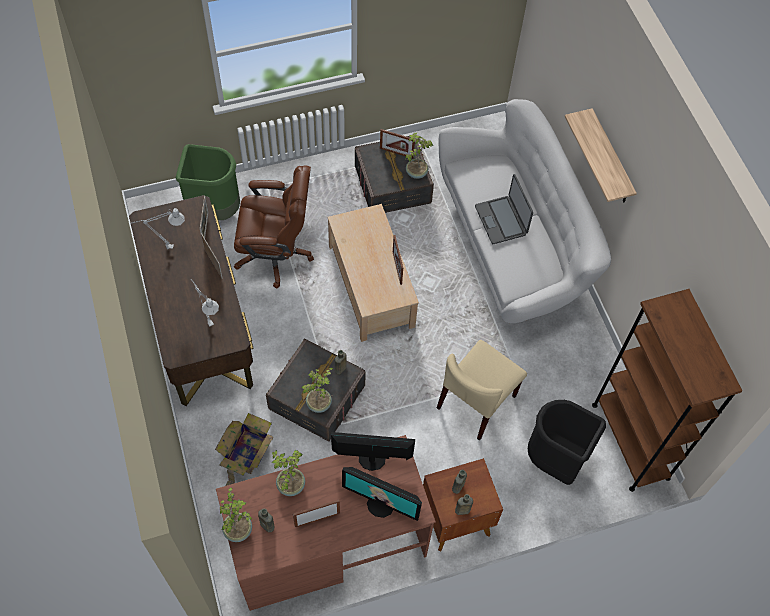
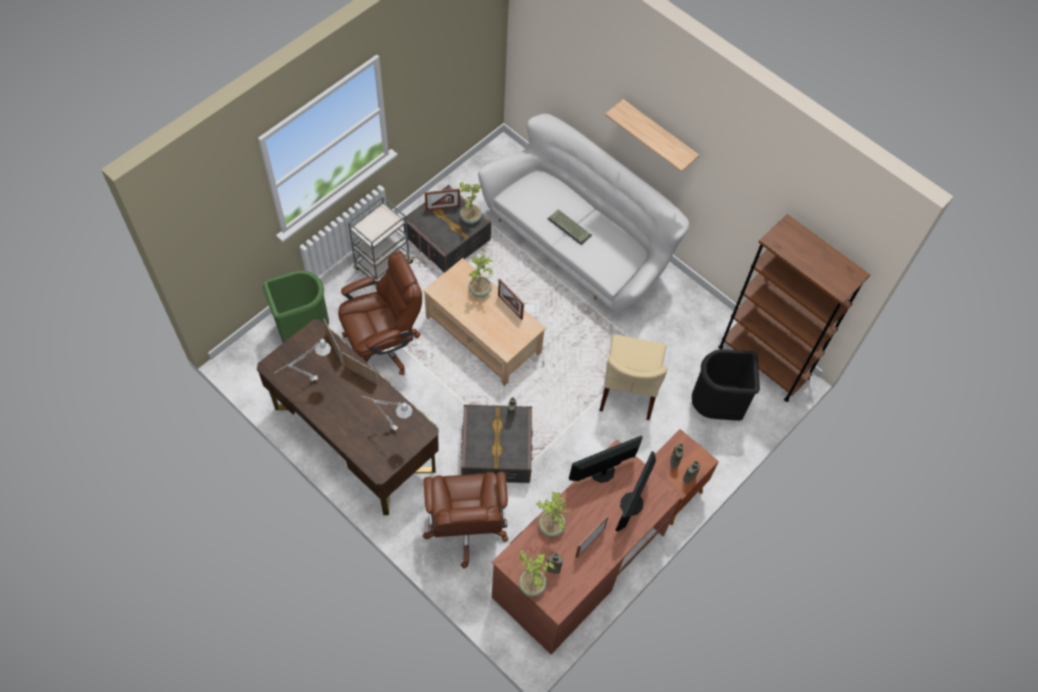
camera: 30 degrees left, 0 degrees up
(246, 453) = (466, 528): cardboard box -> brown office chair
(319, 184) = (383, 266): none -> grey cart
(319, 404) = (512, 453): potted plant -> potted plant (480, 290)
(381, 504) = (632, 504): monitor -> monitor turned 120 degrees clockwise
(501, 220) = (570, 227): laptop -> keyboard

